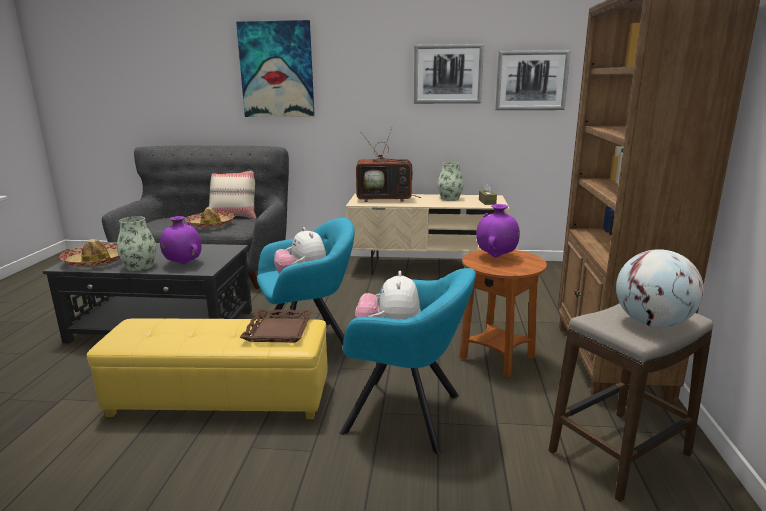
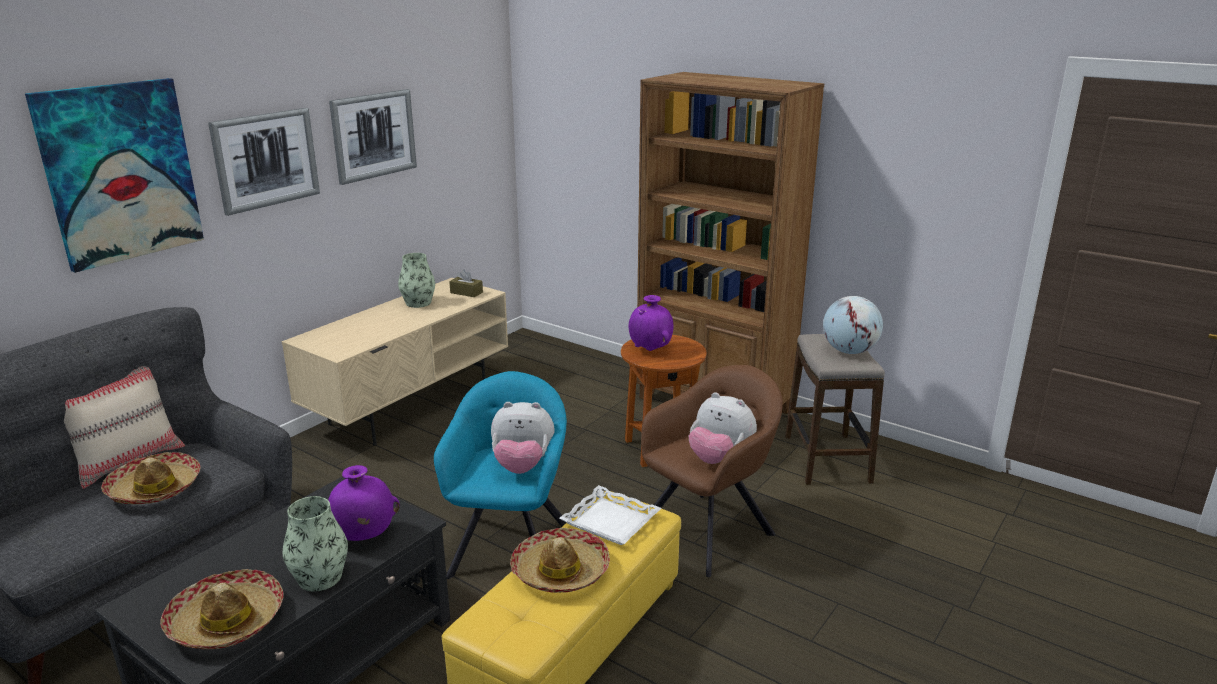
camera: 60 degrees left, 5 degrees up
(204, 331) = (560, 571): none -> hat
(278, 330) = (610, 522): brown tray -> white tray
(386, 198) = (351, 332): television -> none
(408, 414) = (709, 529): turquoise armchair -> brown armchair
(531, 80) = (458, 128): picture -> picture (266, 159)

